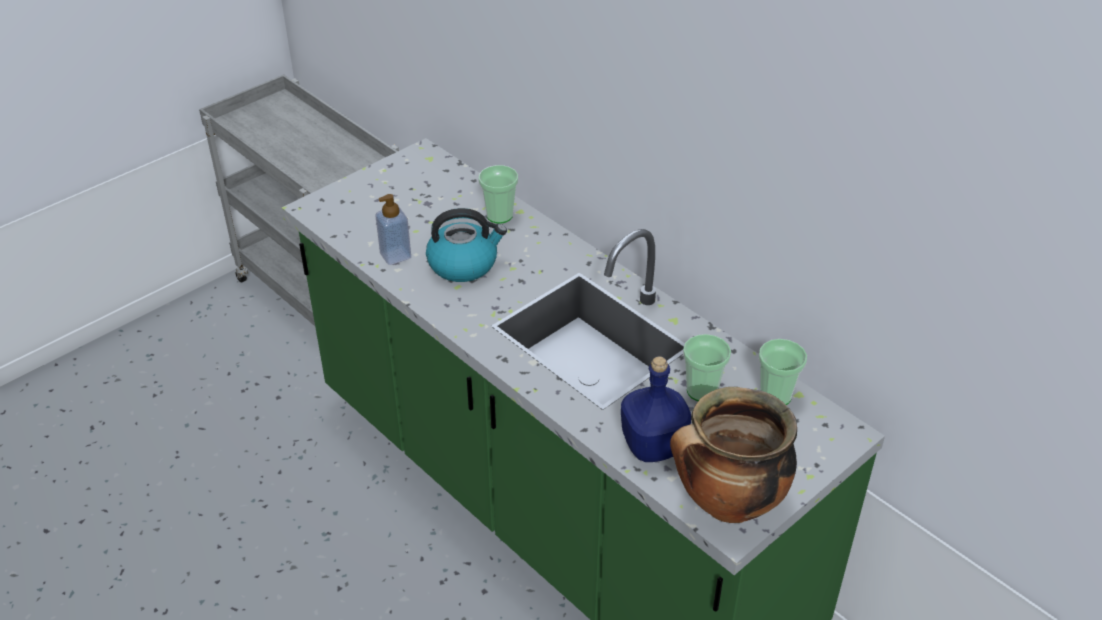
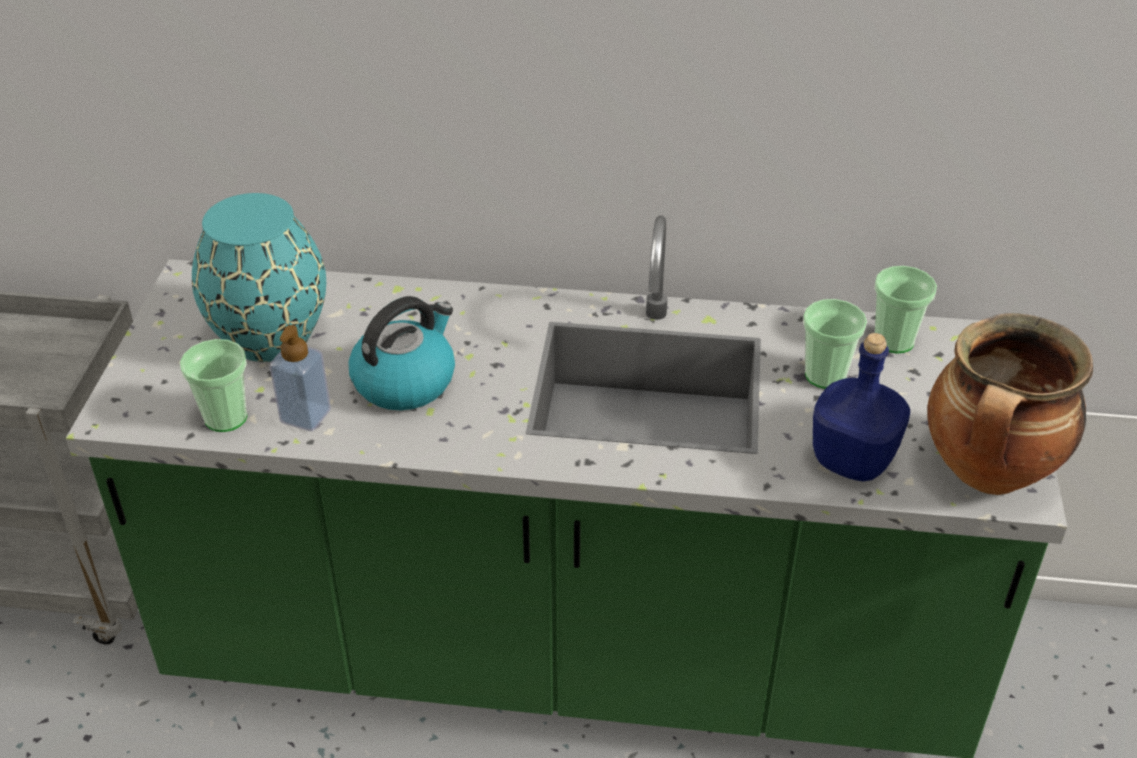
camera: 40 degrees left, 0 degrees up
(427, 205) = (272, 336): none -> turquoise vase
(499, 215) = (379, 305): cup -> cup (226, 417)

